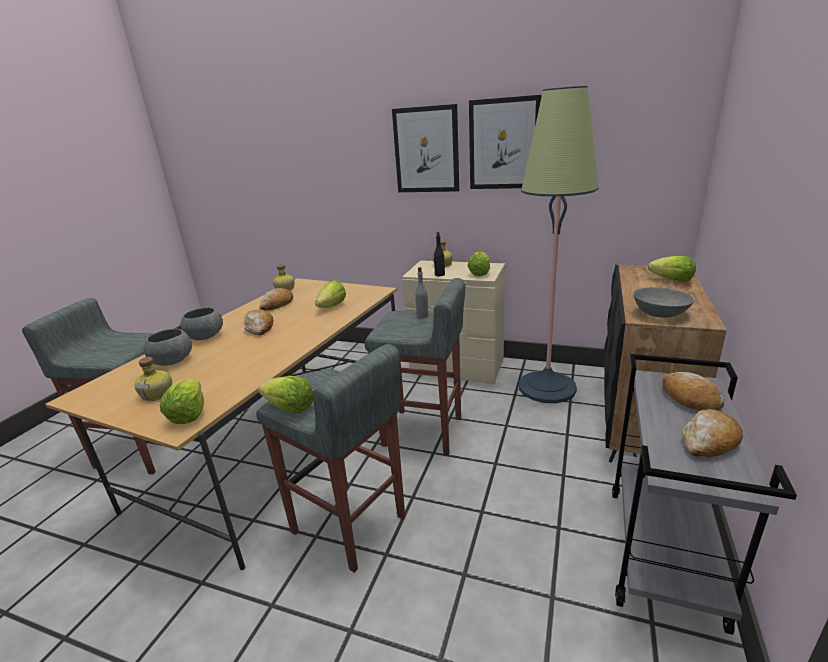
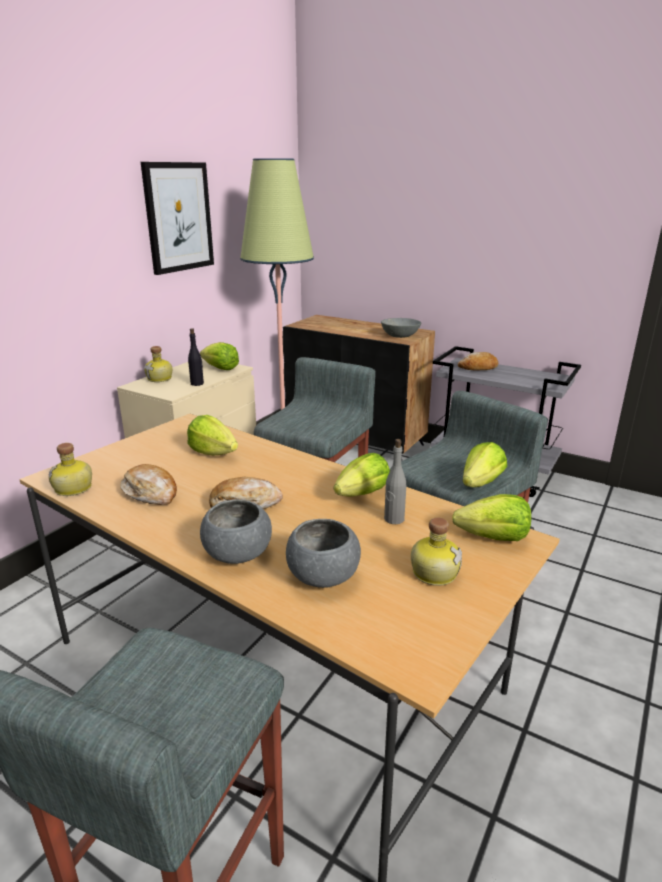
camera: 80 degrees left, 0 degrees up
(422, 316) = (293, 411): grey bottle -> grey bottle (394, 519)
(426, 150) = (99, 227): picture -> none
(672, 280) = (340, 322): lettuce -> lettuce (363, 494)
(709, 441) = (523, 374): bread -> none

